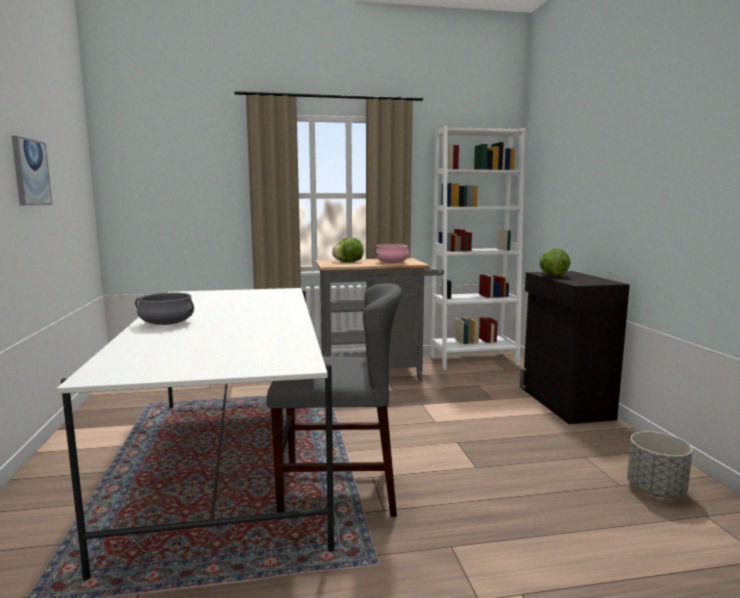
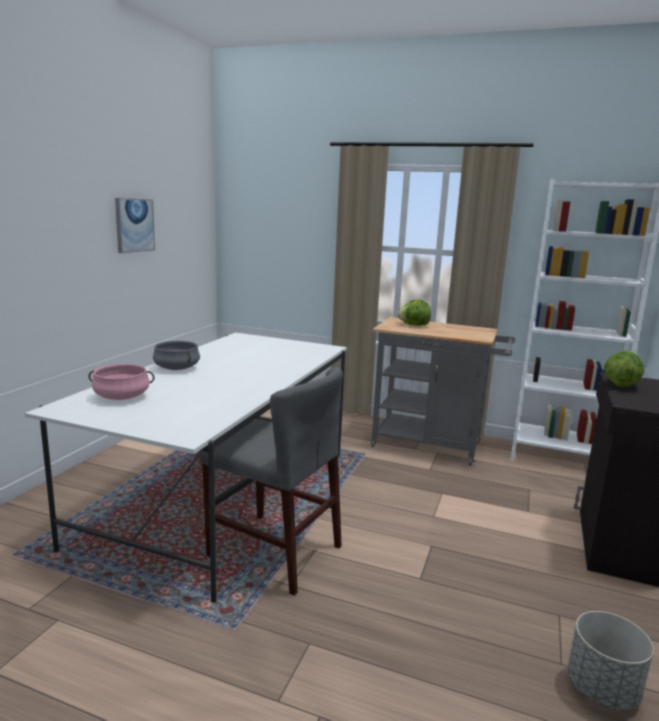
camera: 30 degrees right, 5 degrees up
(391, 263) = (456, 333): pink cooking pot -> pink cooking pot (122, 397)

